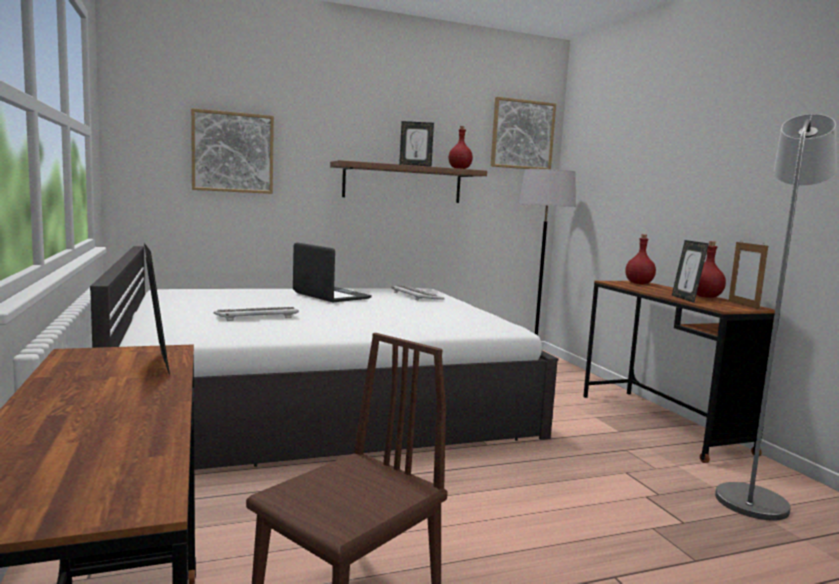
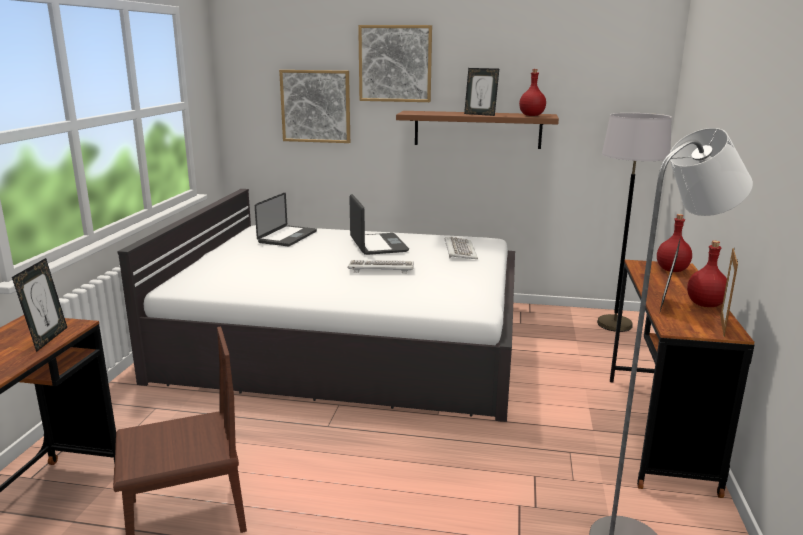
camera: 30 degrees right, 10 degrees up
(218, 295) = (287, 237): none -> laptop
(256, 316) = (277, 268): keyboard -> keyboard (381, 268)
(522, 134) = (623, 69): picture -> picture (395, 63)

